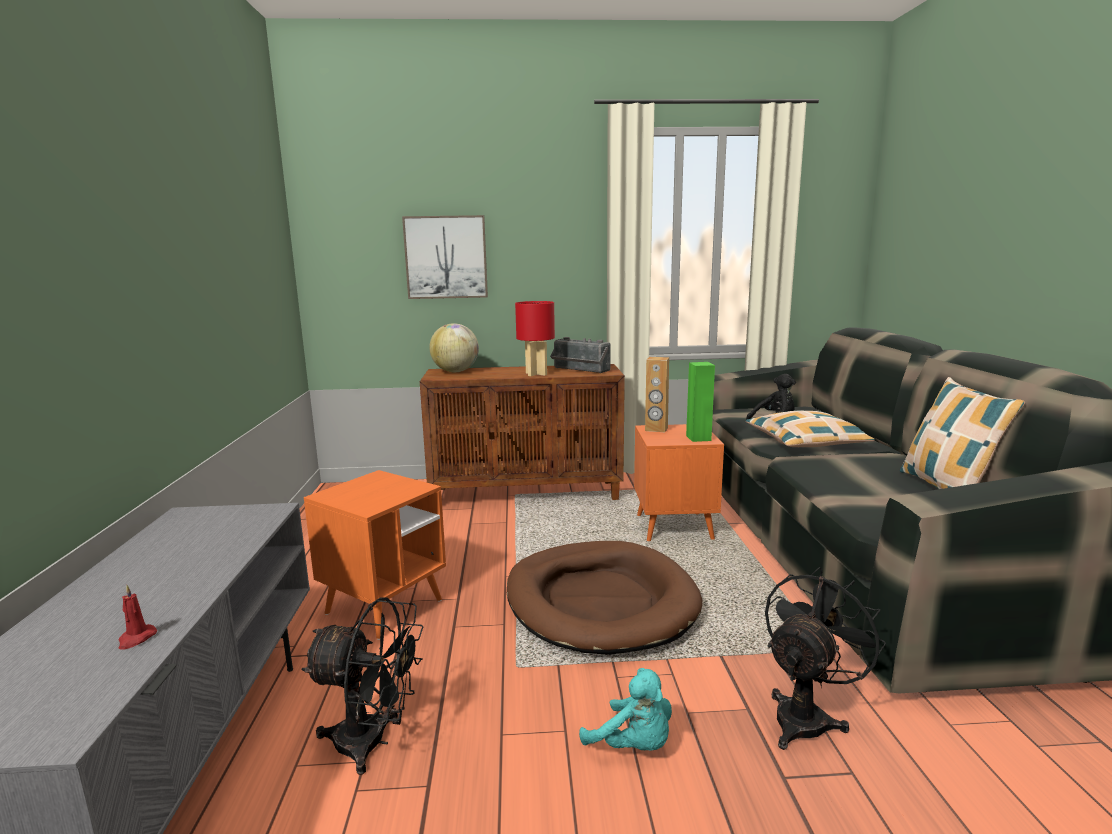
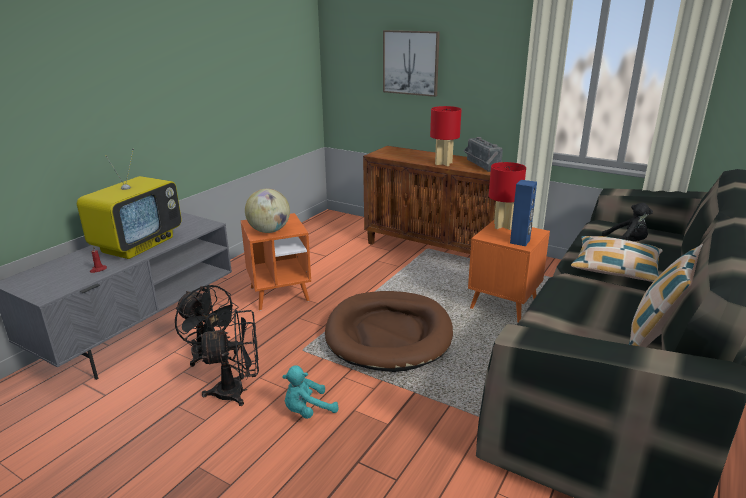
camera: 35 degrees right, 10 degrees up
(167, 572) = (138, 244): none -> television
(455, 371) = (397, 151): globe -> globe (269, 231)
(633, 745) = (307, 411): turquoise plush toy -> turquoise plush toy turned 75 degrees clockwise
(656, 429) = (503, 226): brown speaker -> red table lamp
(699, 438) = (520, 241): green speaker -> blue speaker
(806, 716) = (415, 443): black fan -> black fan (238, 391)

